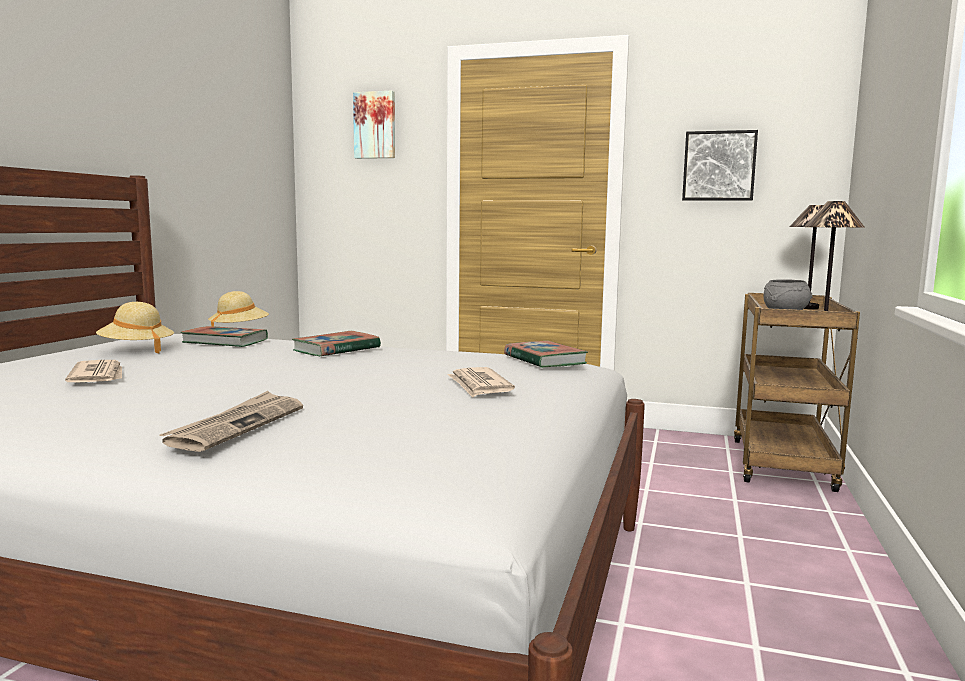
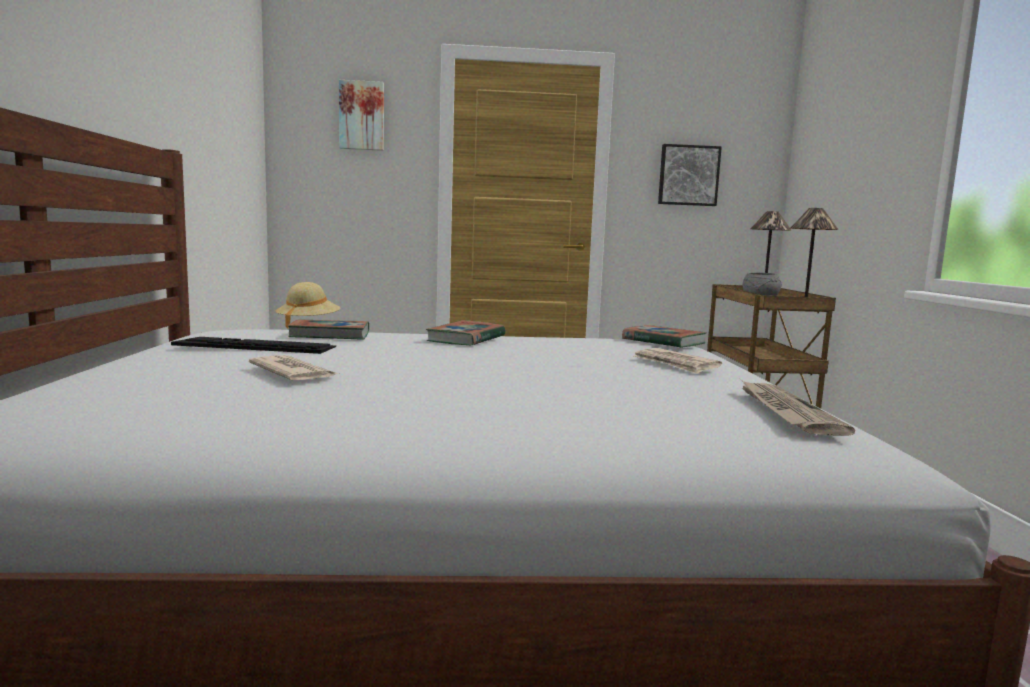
camera: 20 degrees left, 0 degrees up
(136, 349) = (255, 346): beige hat -> keyboard
(237, 425) = (576, 409): newspaper -> newspaper (786, 411)

